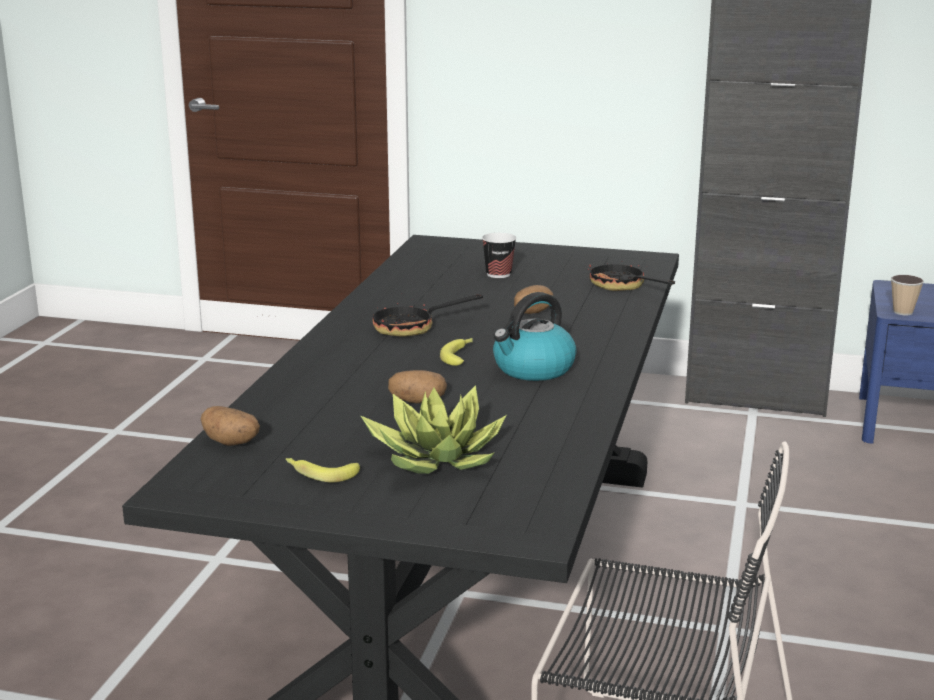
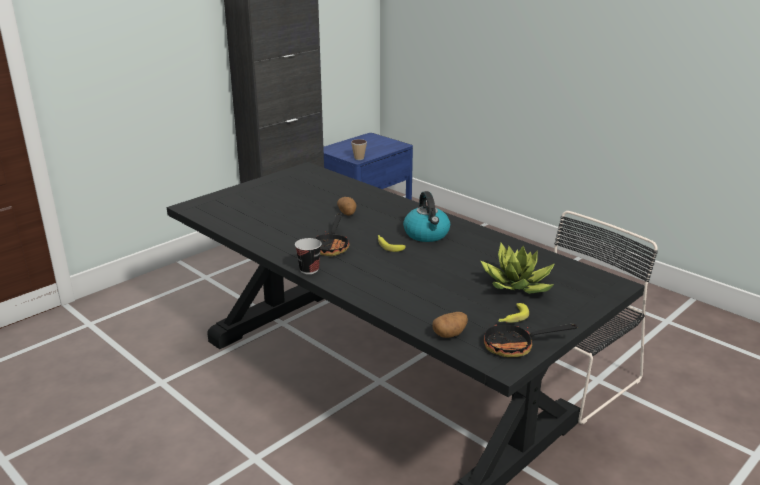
camera: 60 degrees left, 5 degrees up
(417, 401) = (440, 271): potato -> none
(498, 274) = (277, 205): cup -> cup (309, 270)
(622, 287) = (339, 185): frying pan -> frying pan (516, 346)

